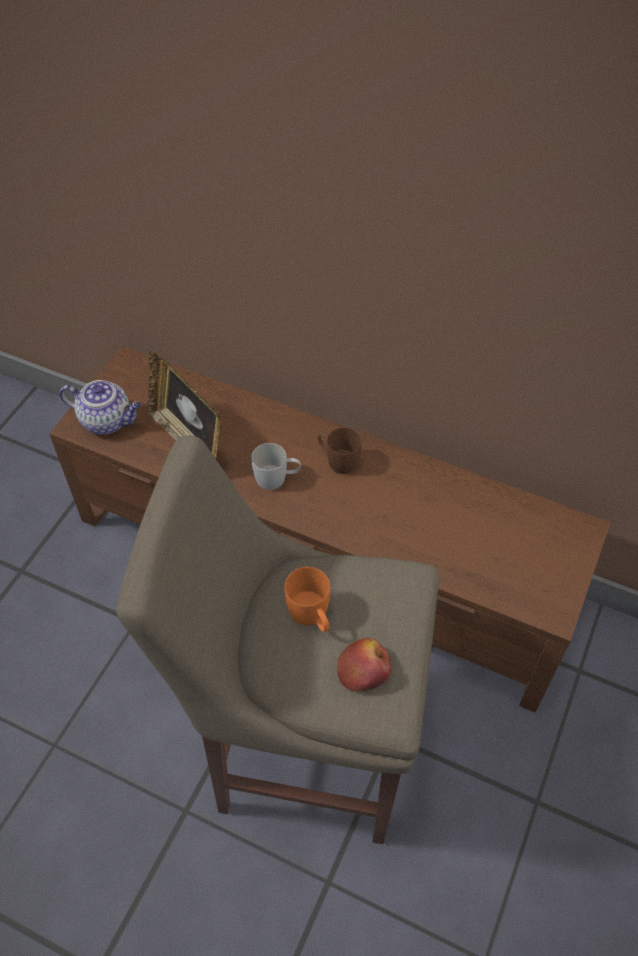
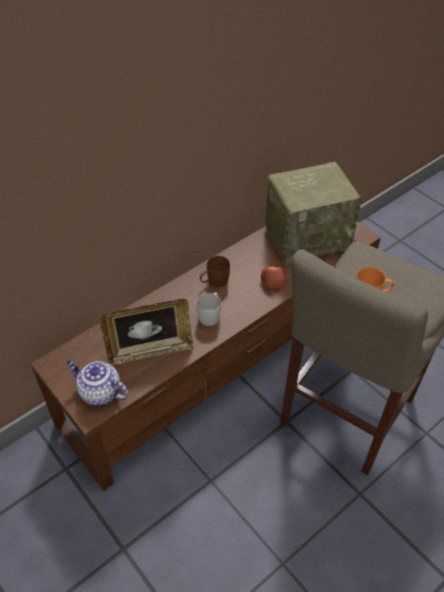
camera: 65 degrees left, 5 degrees down
(107, 421) = (99, 392): teapot -> teapot turned 105 degrees counterclockwise
(363, 669) = (413, 286): apple -> apple (272, 282)
(497, 539) = (308, 238): none -> radio

